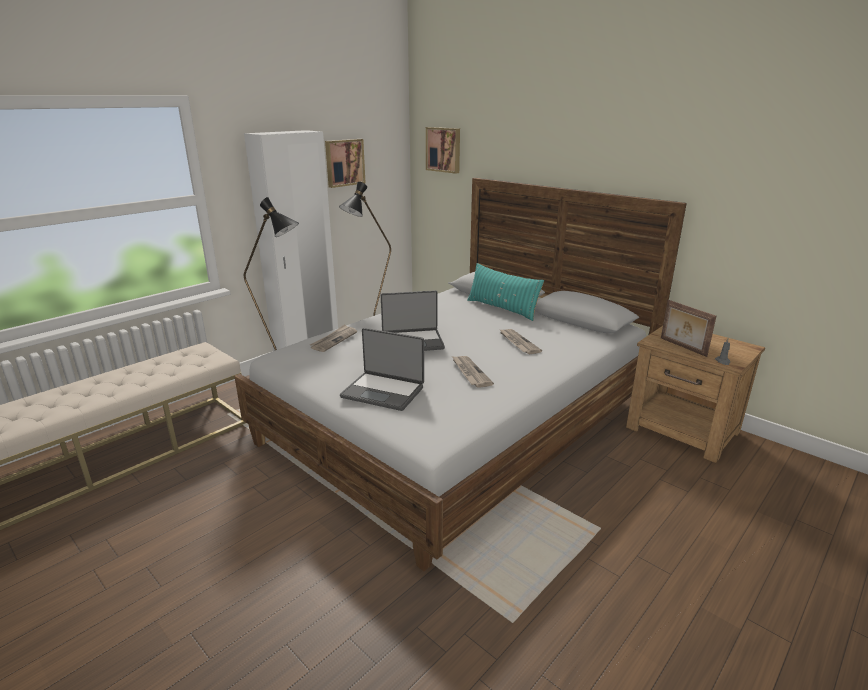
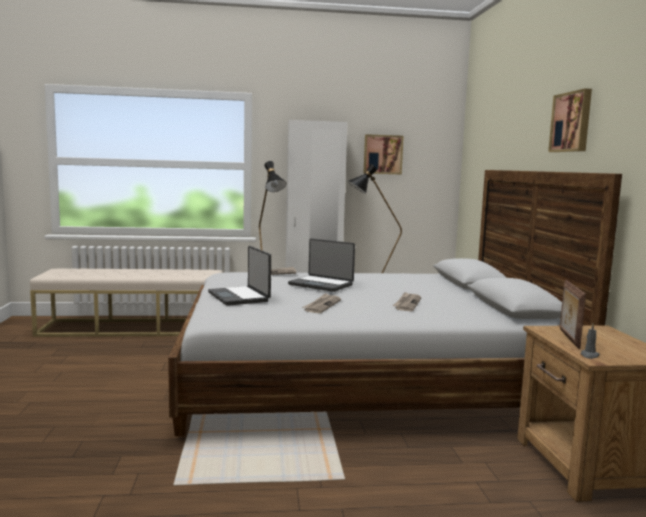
camera: 40 degrees right, 15 degrees down
(444, 149) = (478, 147): picture -> picture (572, 122)
(502, 308) = (451, 288): turquoise pillow -> none

